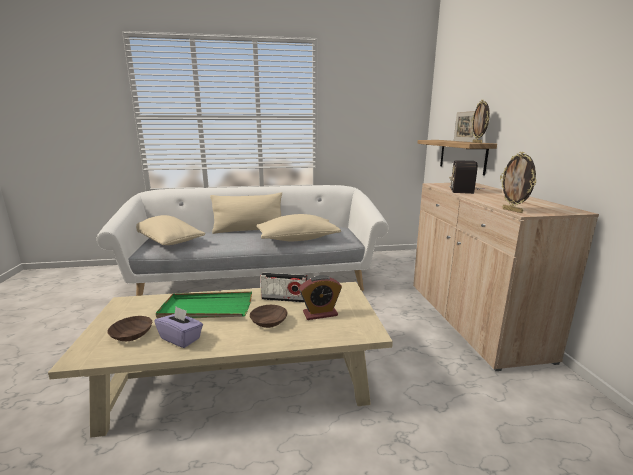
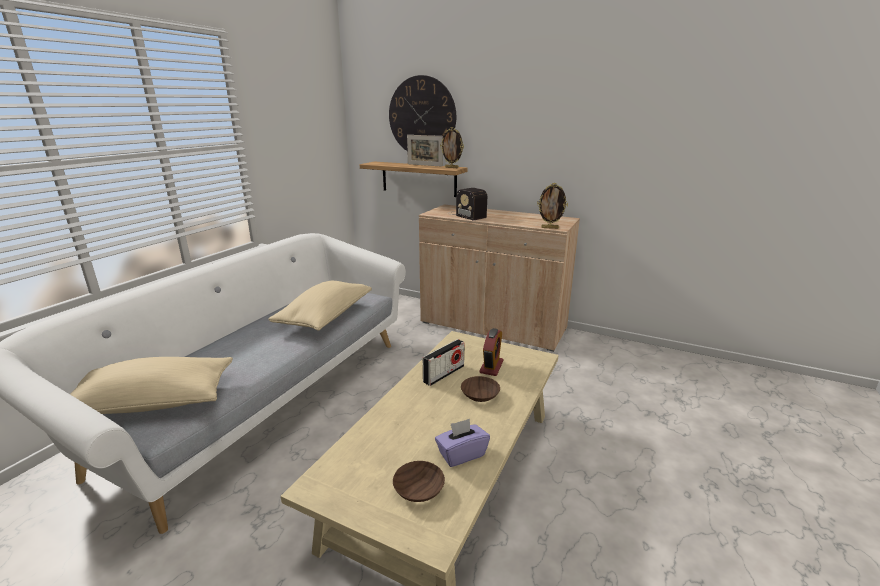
camera: 55 degrees left, 5 degrees up
(206, 309) = (412, 424): green tray -> none
(249, 230) = (233, 333): beige pillow -> none
(472, 94) = (422, 116): none -> wall clock

